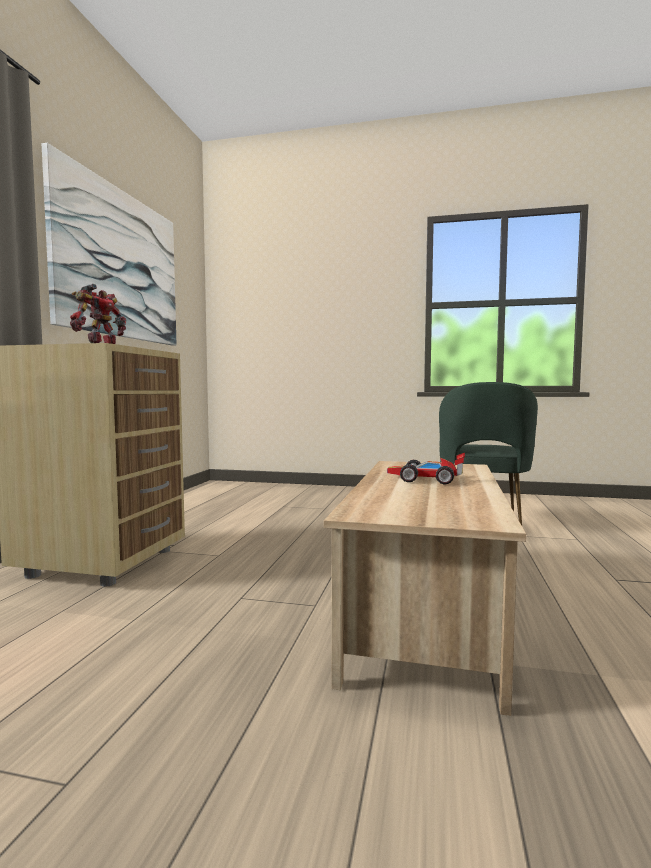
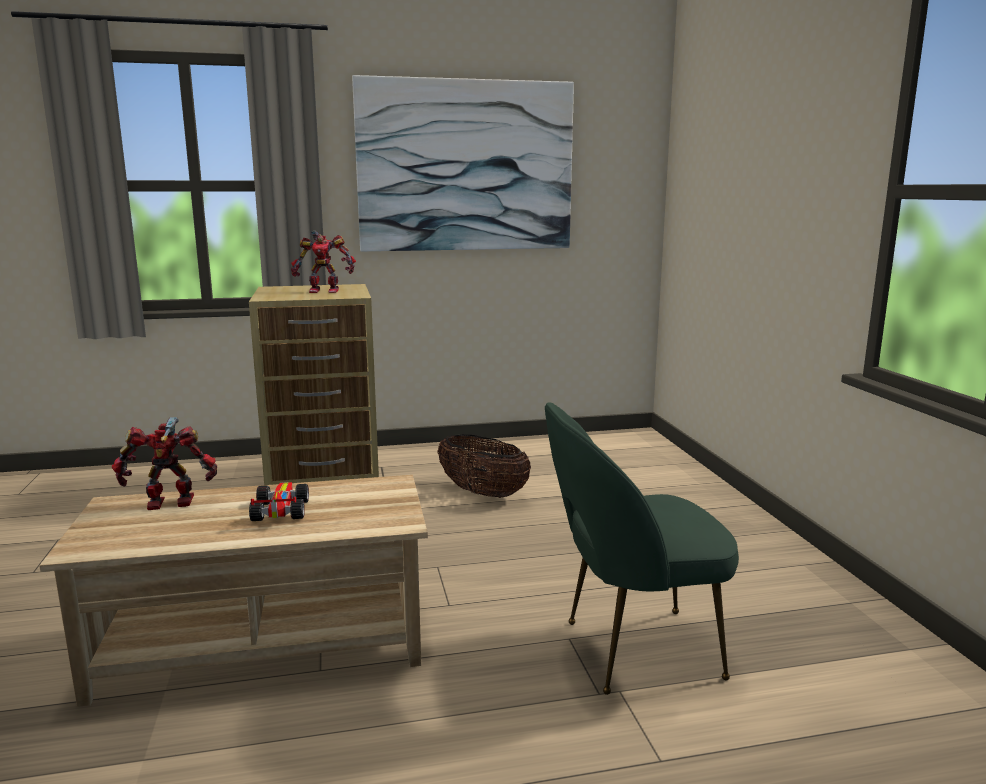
camera: 65 degrees right, 10 degrees up
(242, 523) = (483, 493): none -> basket
(382, 498) = (171, 504): none -> toy robot

